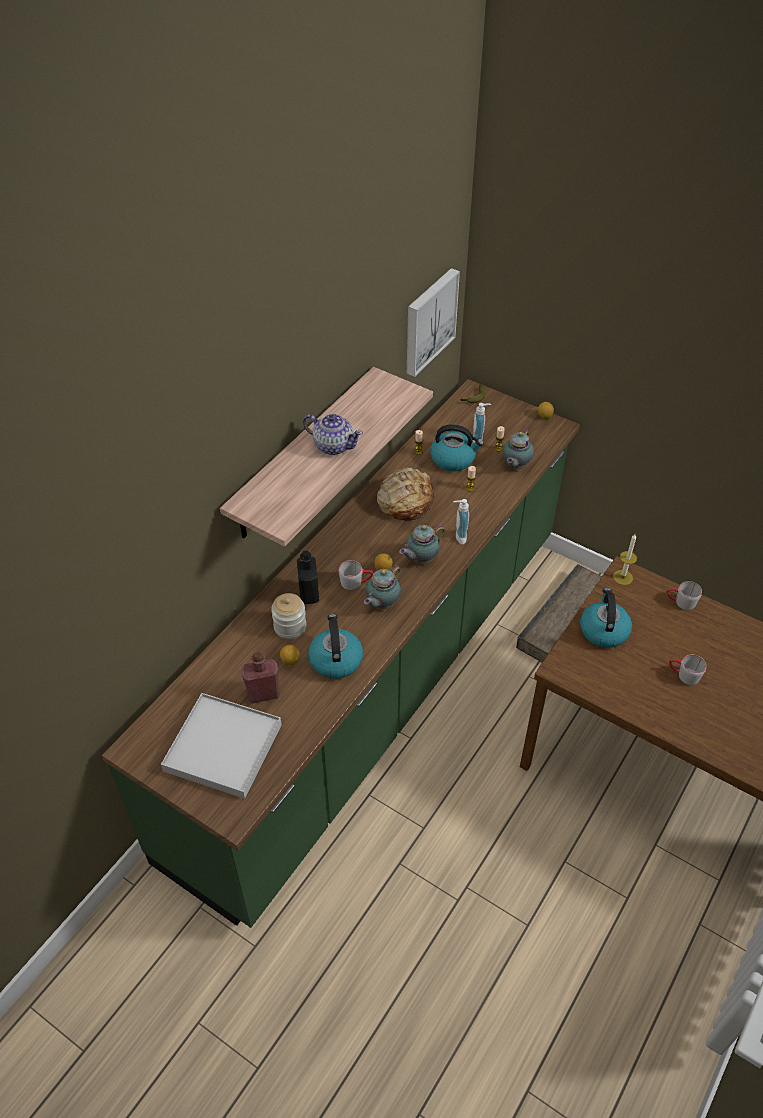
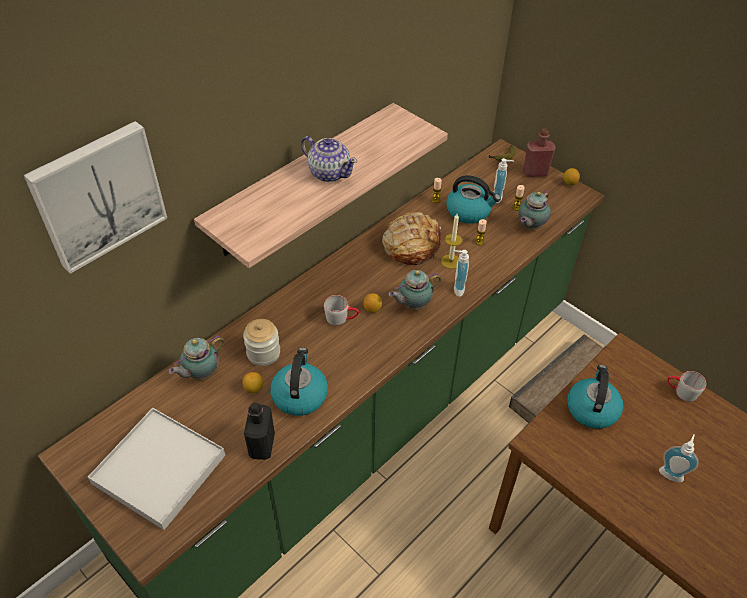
camera: 10 degrees right, 0 degrees up
(263, 694) = (217, 419): red bottle -> red bottle (535, 172)
(309, 594) = (291, 323): black bottle -> black bottle (262, 445)
(382, 604) = (362, 345): teapot -> teapot (201, 374)
(428, 321) = (461, 68): picture -> picture (98, 195)
(622, 577) = (622, 356): candle -> candle (450, 261)
(683, 675) = (671, 472): grey mug -> soap dispenser

